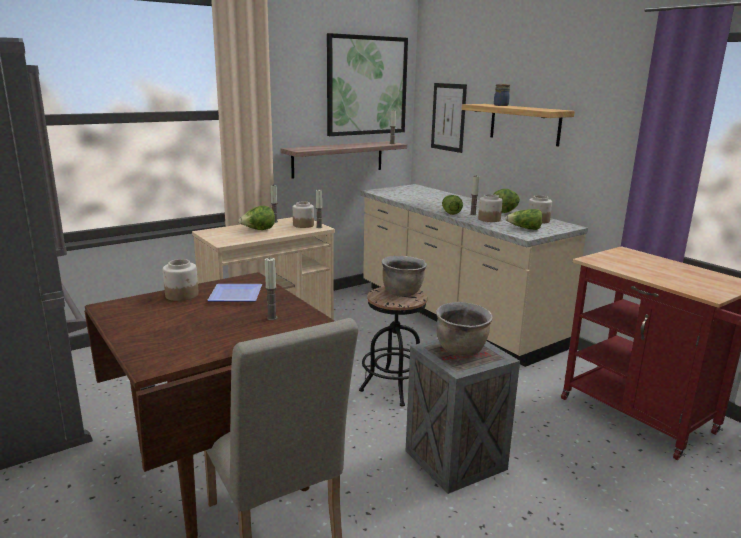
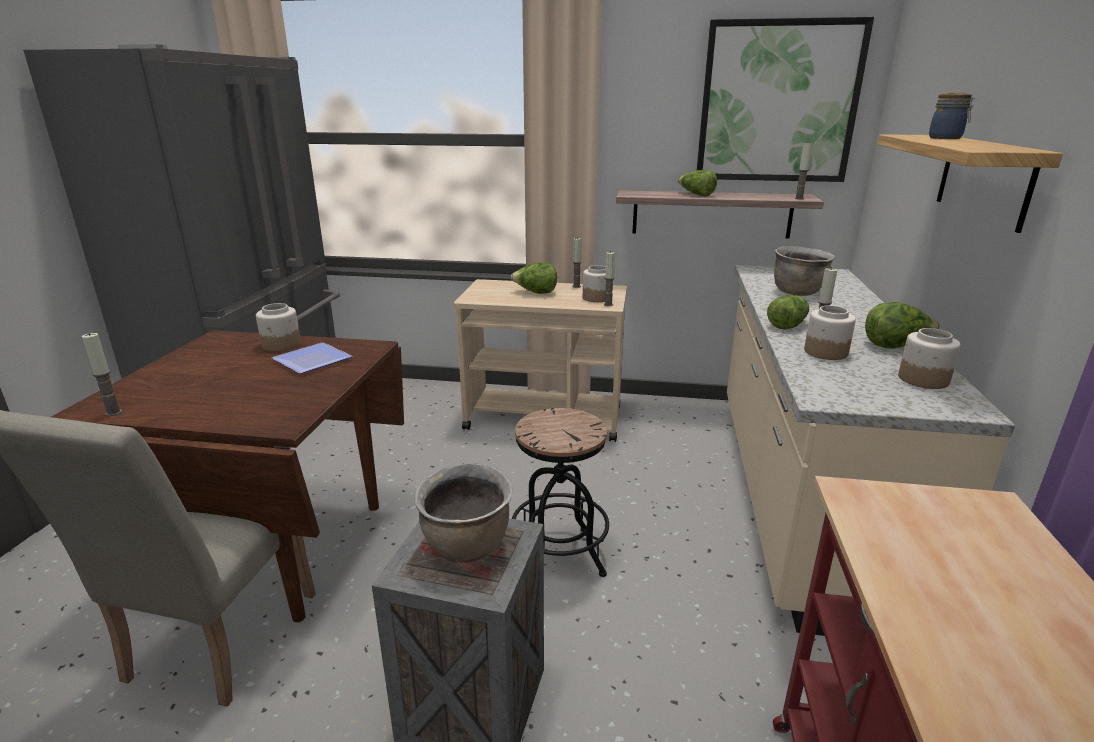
camera: 45 degrees right, 5 degrees up
(272, 318) = (270, 399): candle -> candle (113, 412)
(402, 292) = (576, 427): brown cooking pot -> brown cooking pot (798, 292)
(448, 117) = (902, 160): picture -> none
(524, 229) = (851, 386): lettuce -> lettuce (695, 194)

